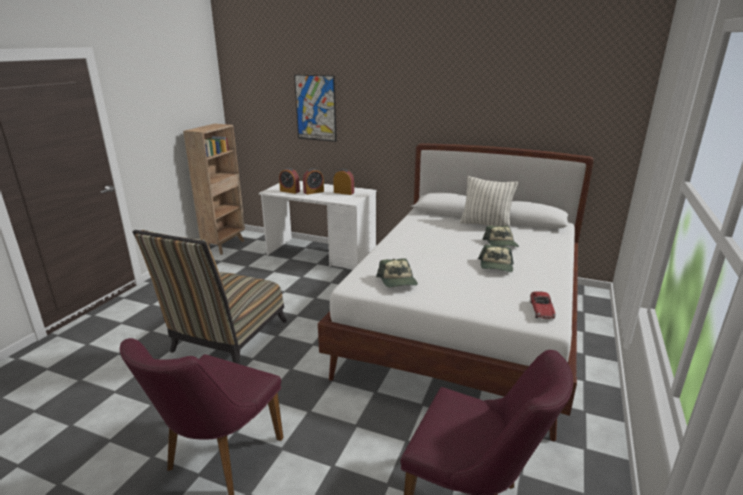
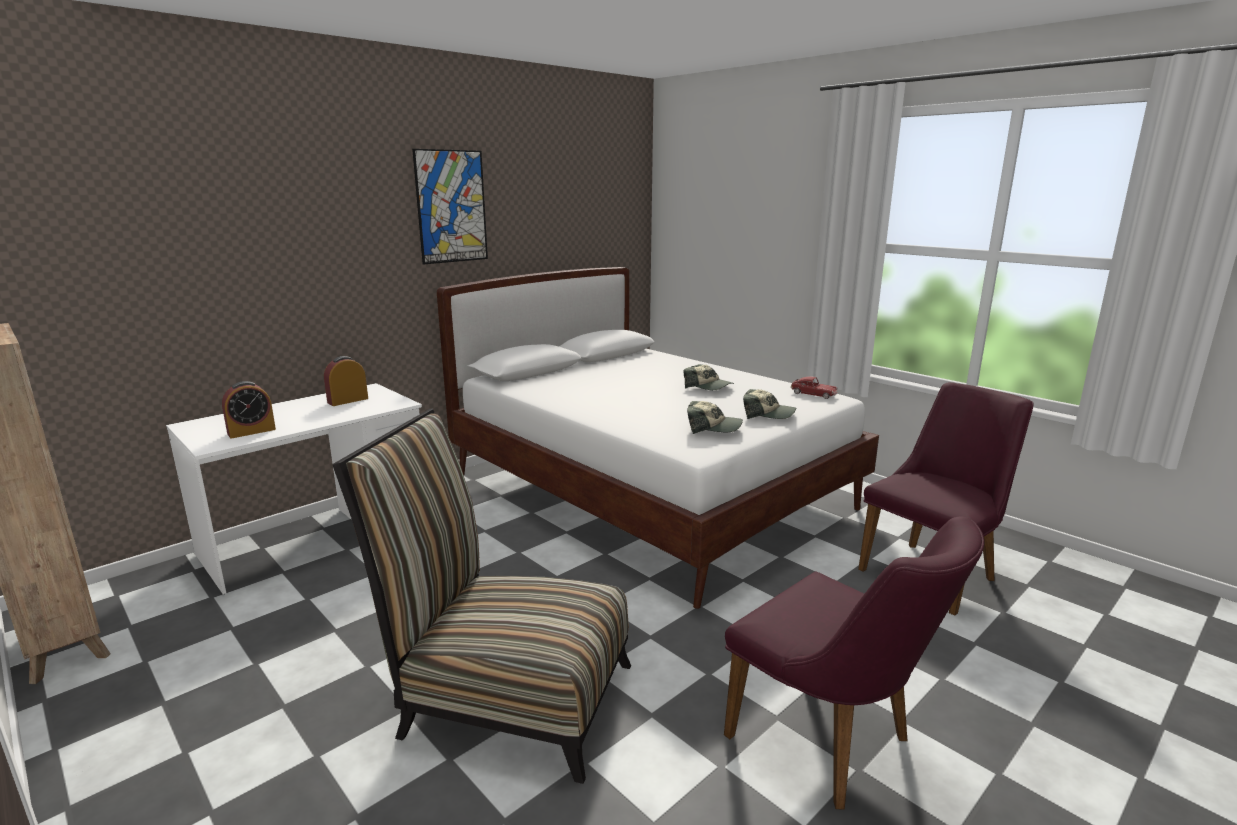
camera: 65 degrees left, 5 degrees down
(226, 340) = (506, 695): chair -> chair turned 150 degrees clockwise
(313, 192) = (298, 417): alarm clock -> none
(315, 108) = (223, 255): picture -> picture (451, 207)
(485, 225) = (592, 368): pillow -> none
(501, 244) = (653, 374): cap -> cap (768, 414)

